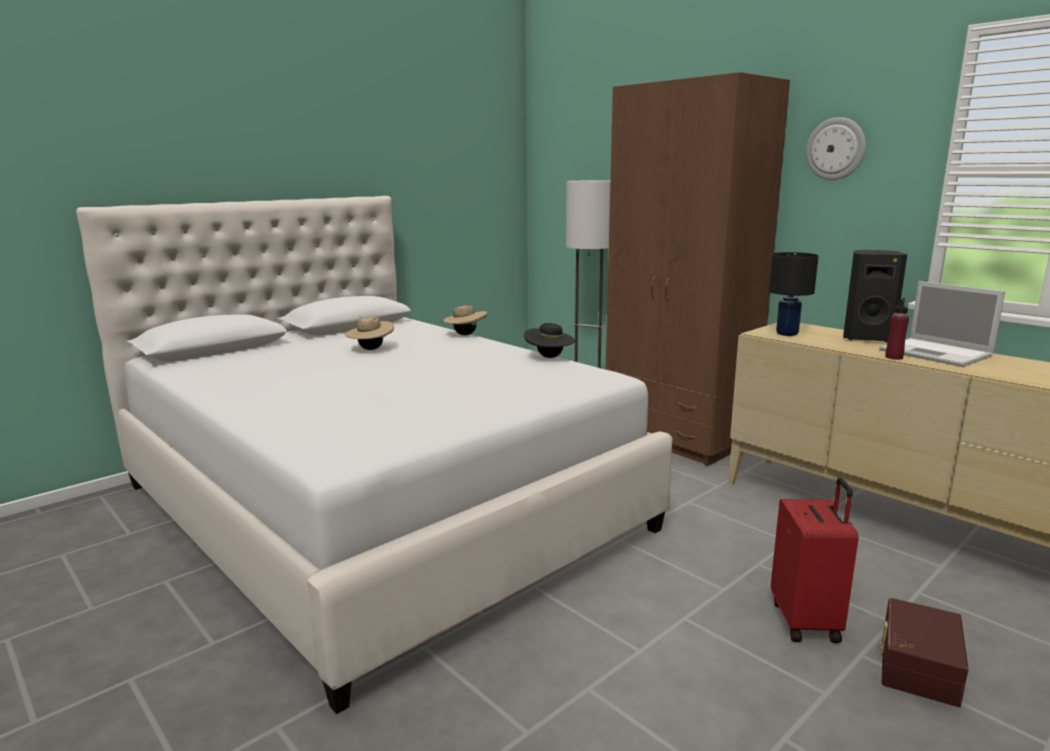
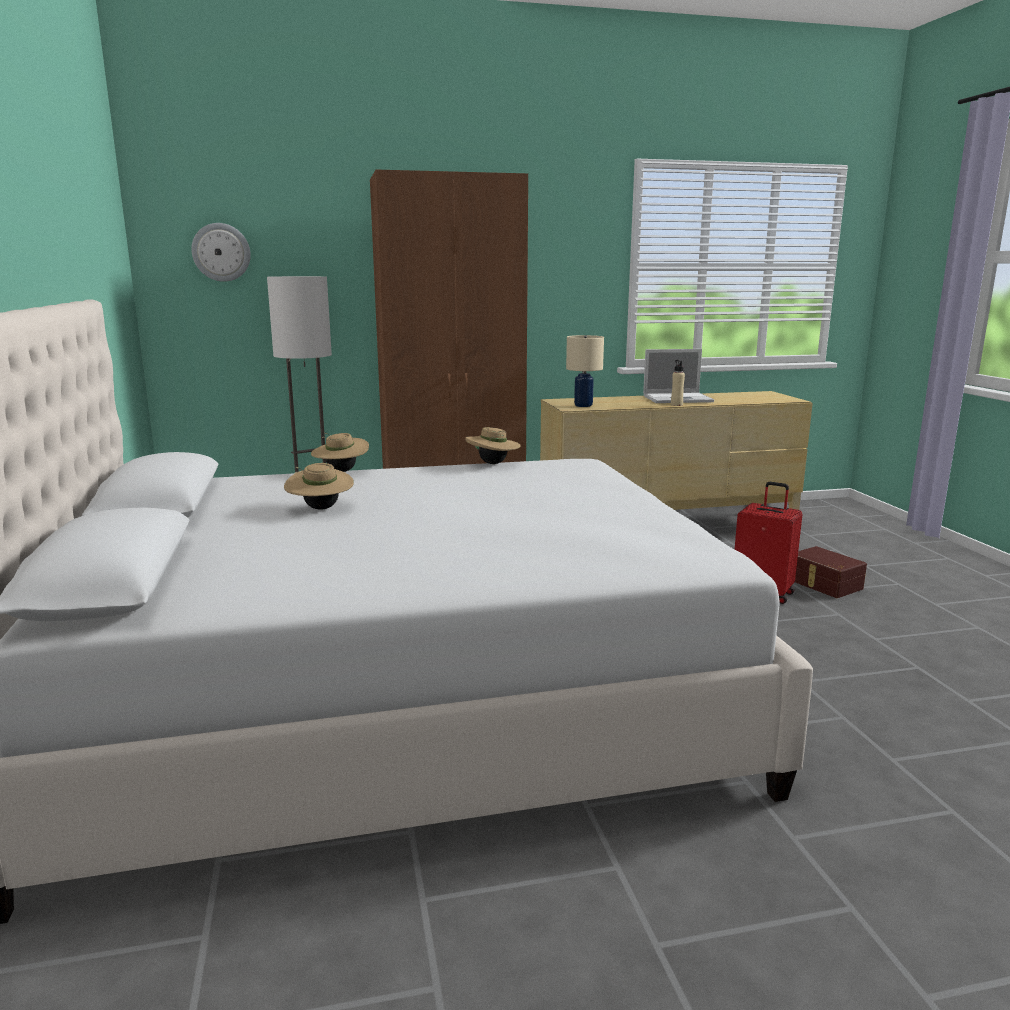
camera: 60 degrees left, 0 degrees up
(549, 357) = (493, 463): black hat -> beige hat
(787, 334) = (584, 406): black table lamp -> beige table lamp
(835, 149) = (549, 247): wall clock -> wall clock (221, 252)
(866, 338) = (621, 399): black speaker -> none
(894, 357) = (676, 405): red bottle -> beige bottle

